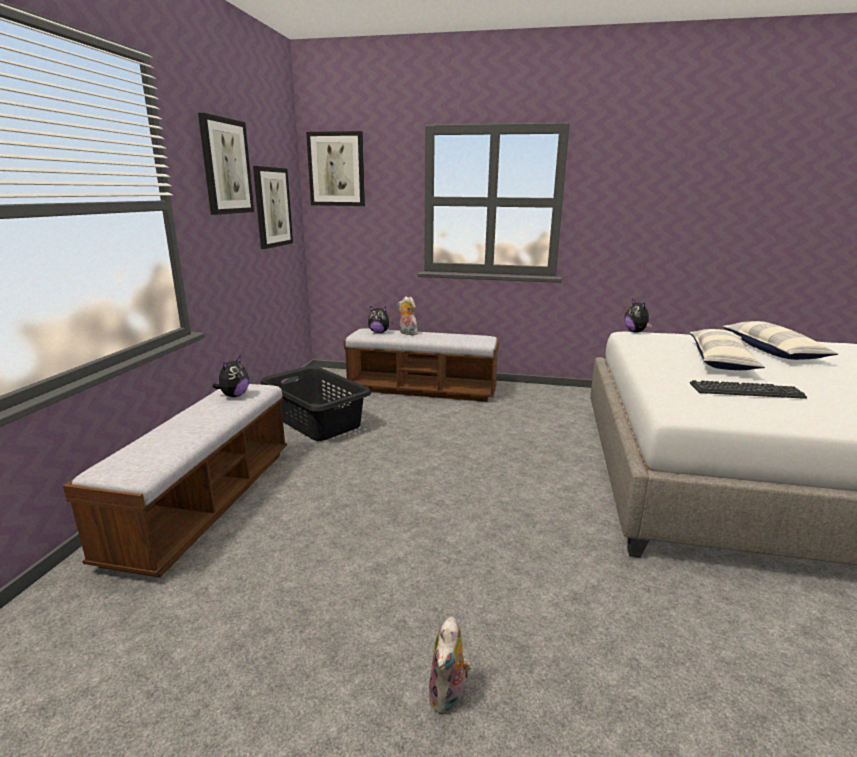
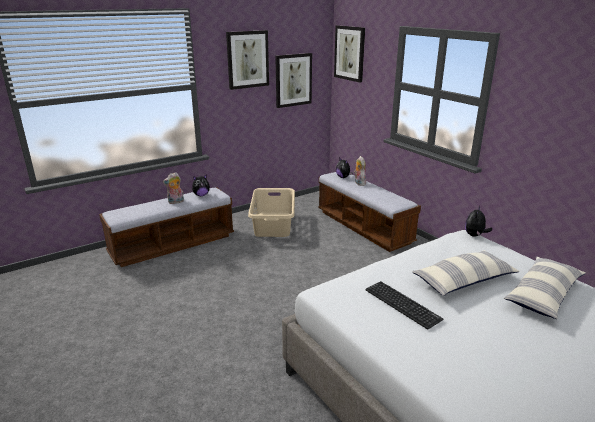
camera: 45 degrees right, 5 degrees up
(317, 421) = (273, 224): black laundry basket -> beige laundry basket
(449, 697) = (128, 362): plush toy -> plush toy (175, 202)

